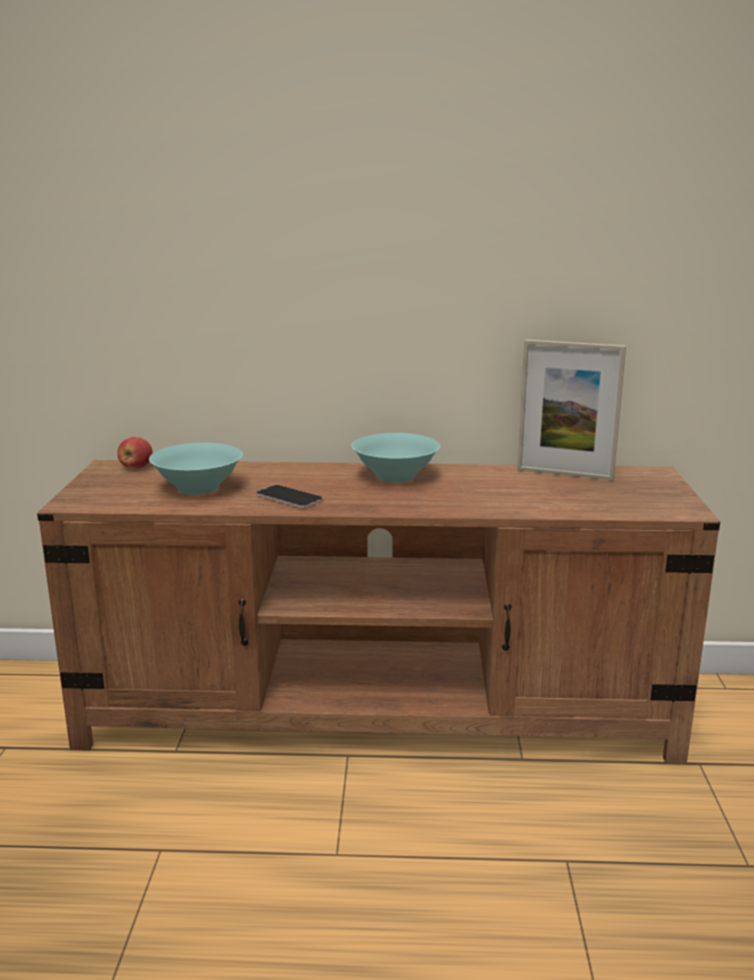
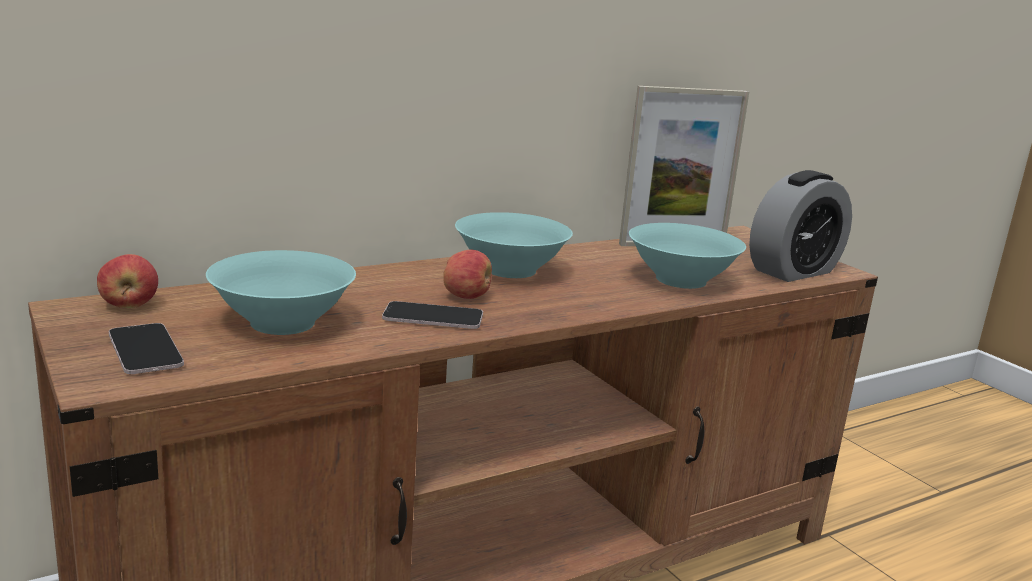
camera: 35 degrees left, 0 degrees up
(110, 491) = (145, 350): none -> phone
(333, 489) = (466, 296): none -> apple
(518, 499) = (682, 280): none -> turquoise bowl
(637, 506) = (793, 271): none -> alarm clock

